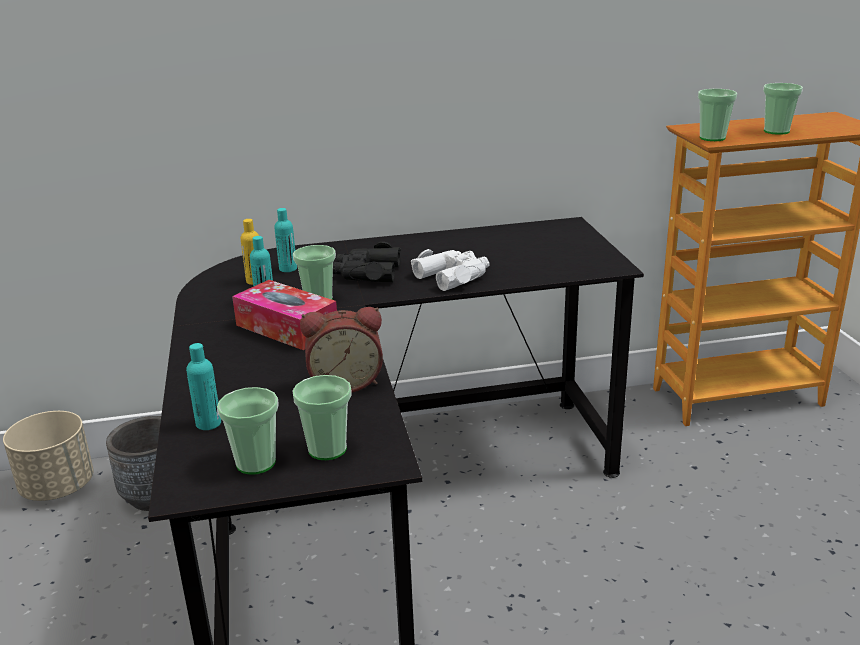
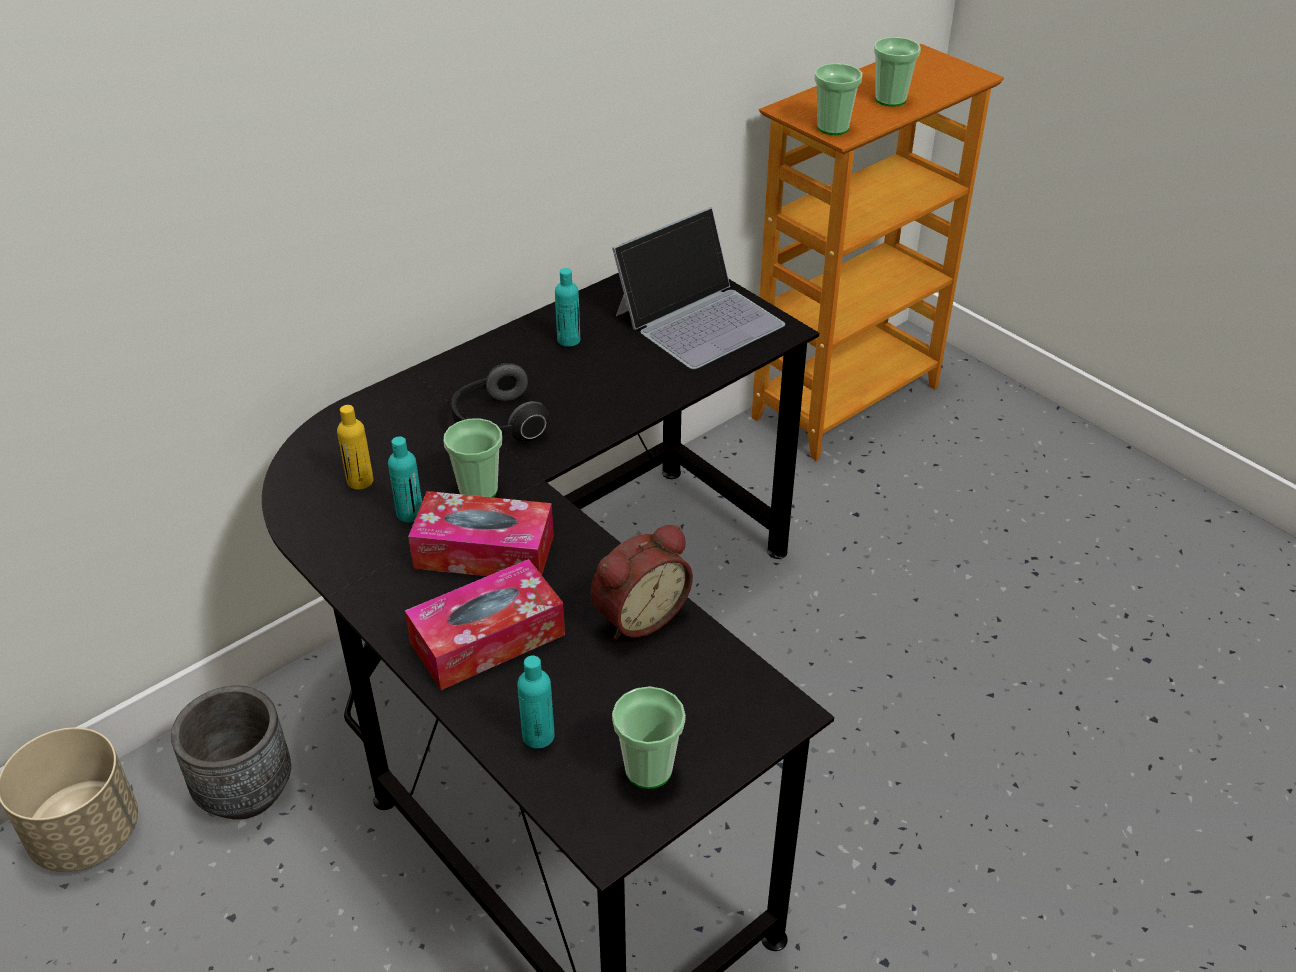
camera: 30 degrees left, 15 degrees up
(238, 368) = (487, 639): none -> tissue box
(288, 269) = (383, 445): turquoise bottle -> turquoise bottle (569, 340)
(327, 449) = (707, 719): cup -> none
(367, 273) = (497, 423): black binoculars -> headphones
(453, 276) = (610, 398): white binoculars -> none
(560, 251) = (699, 318): none -> laptop

